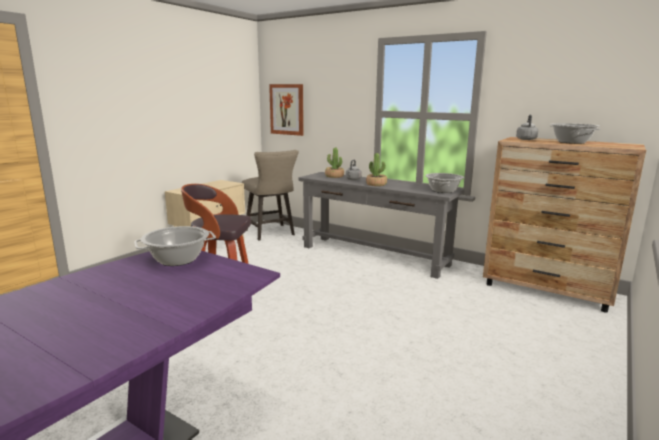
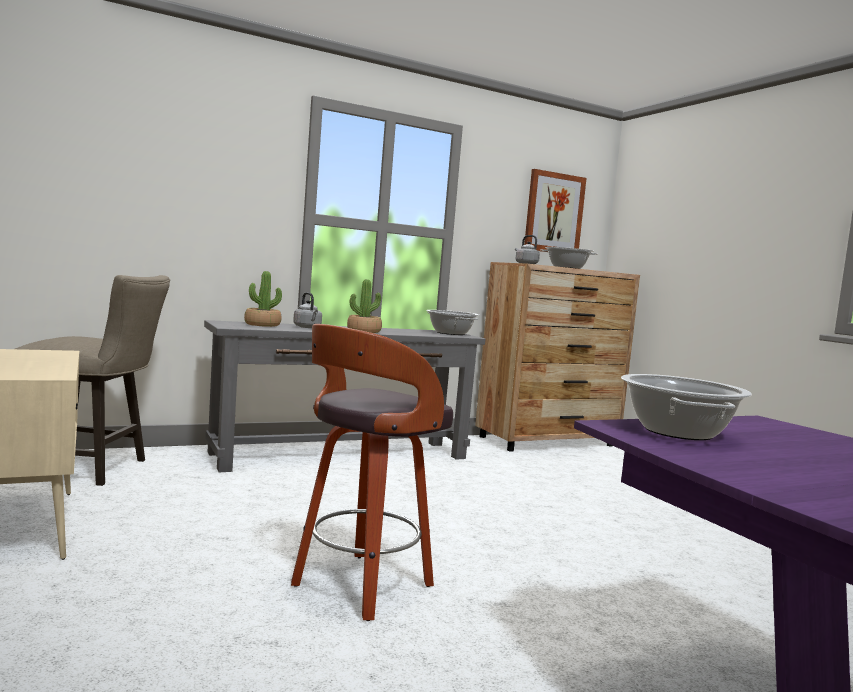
camera: 60 degrees left, 10 degrees down
(287, 109) = (92, 190): picture -> picture (554, 213)

